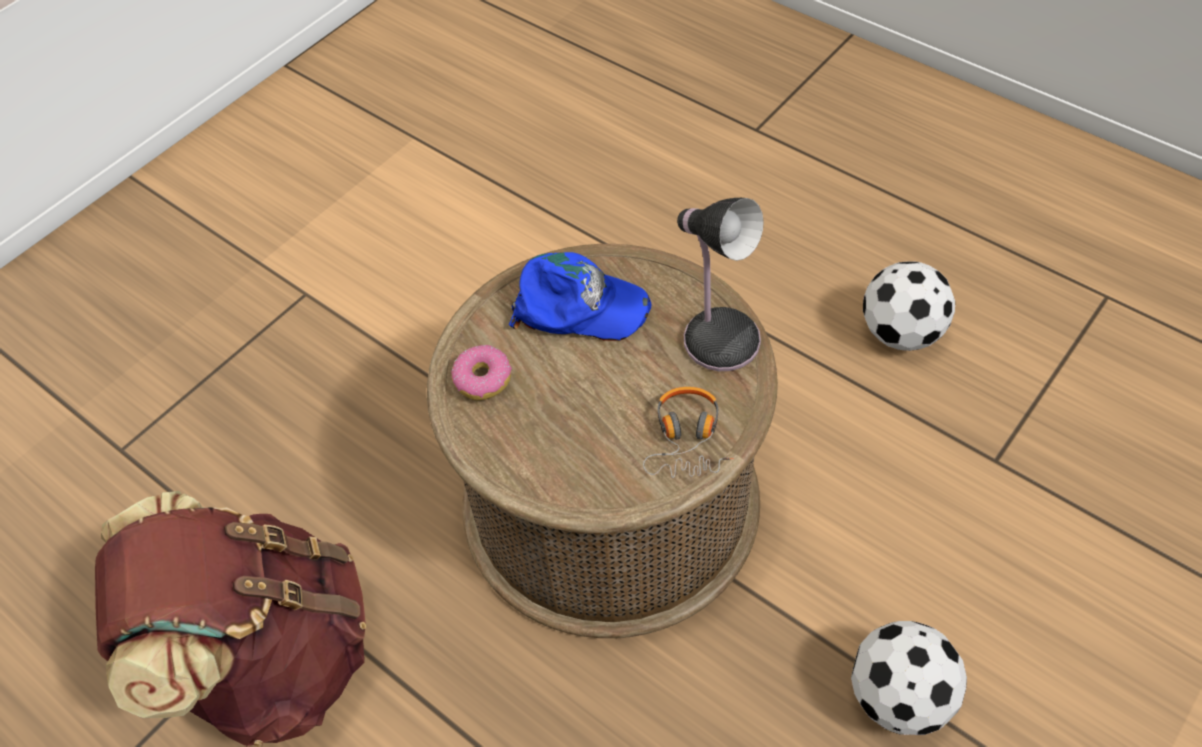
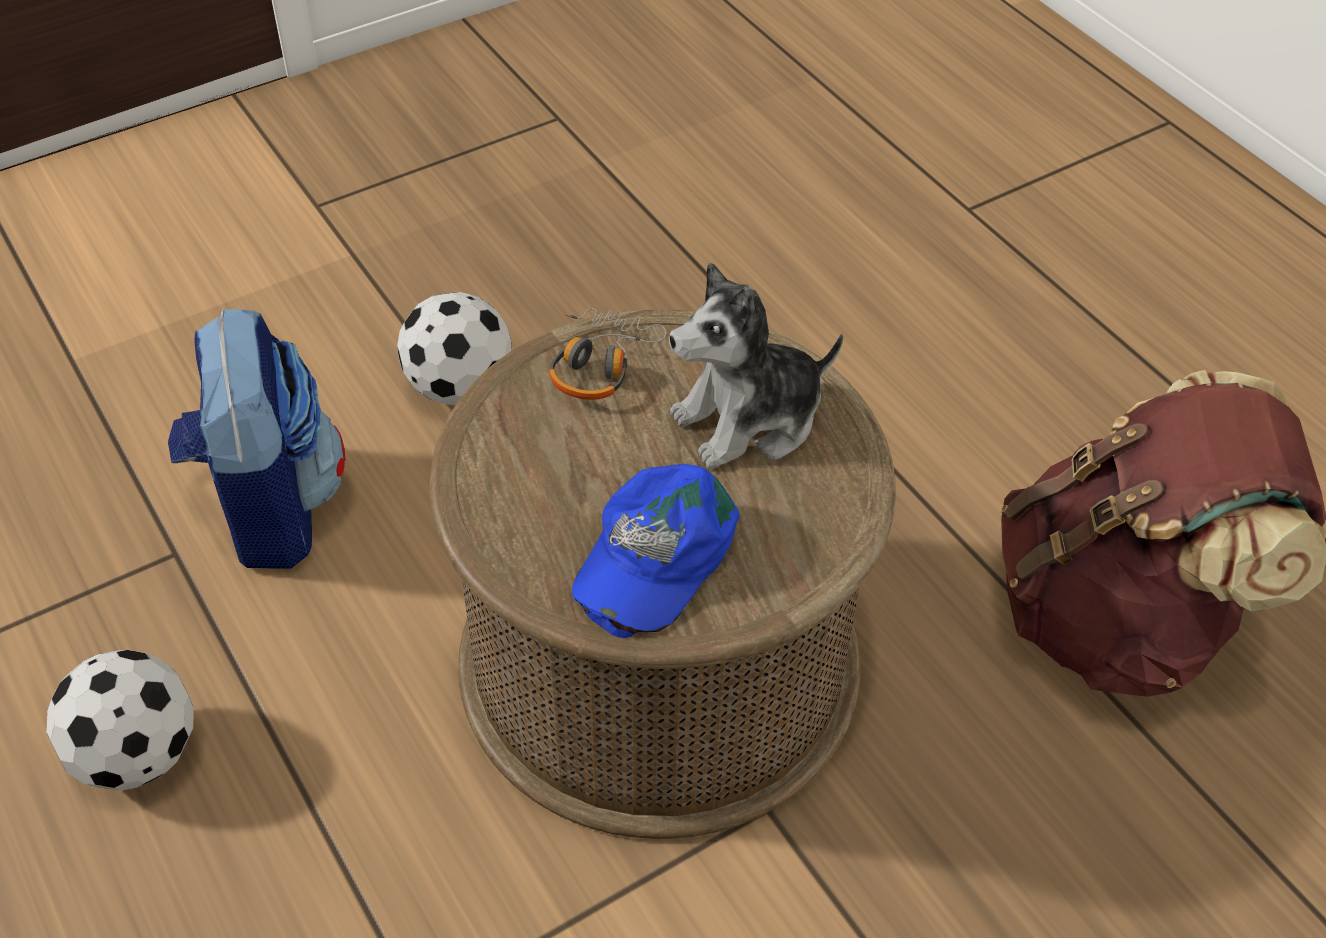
camera: 165 degrees left, 5 degrees down
(482, 379) = (816, 500): donut -> none
(552, 430) = (749, 420): none -> plush toy
(579, 306) = (654, 555): blue cap -> blue cap turned 90 degrees counterclockwise
(718, 336) = (496, 460): table lamp -> none
(962, 521) = (270, 506): none -> backpack

